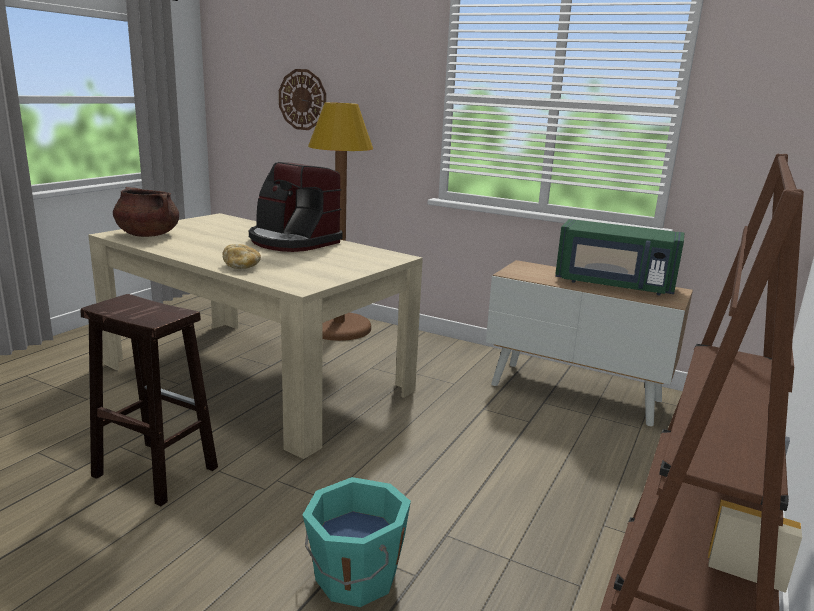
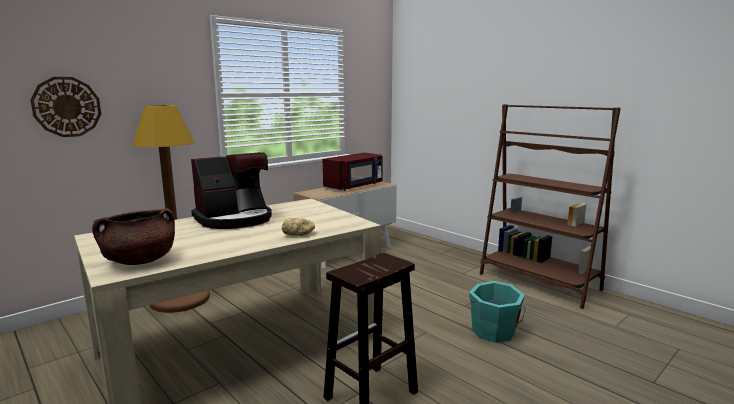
camera: 70 degrees left, 5 degrees down
(614, 285) = (355, 186): green microwave -> red microwave

